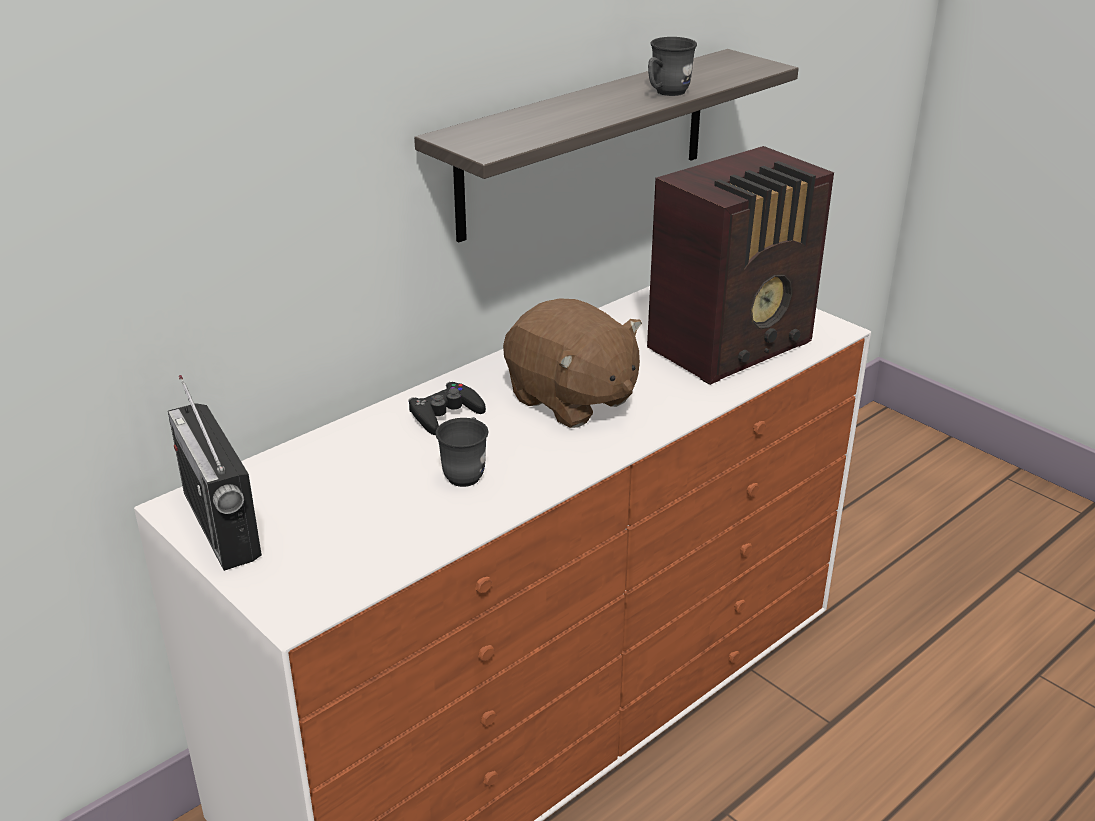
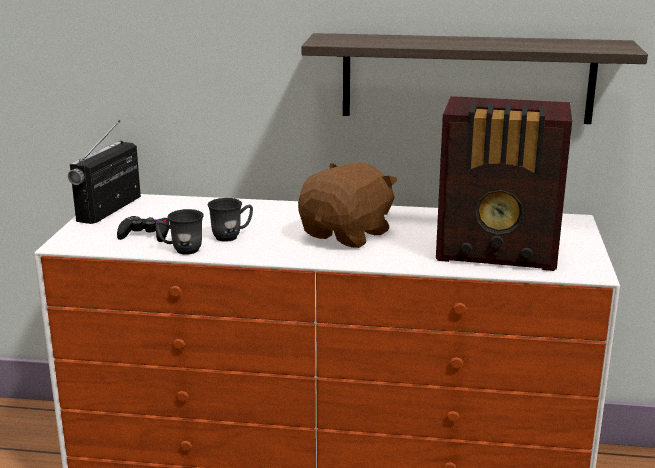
camera: 50 degrees right, 10 degrees down
(445, 414) = (277, 215): black game controller -> black game controller (145, 234)
(571, 400) = (347, 234): brown plush toy -> brown plush toy turned 150 degrees counterclockwise
(666, 93) = (503, 45): grey mug -> grey mug (181, 250)

